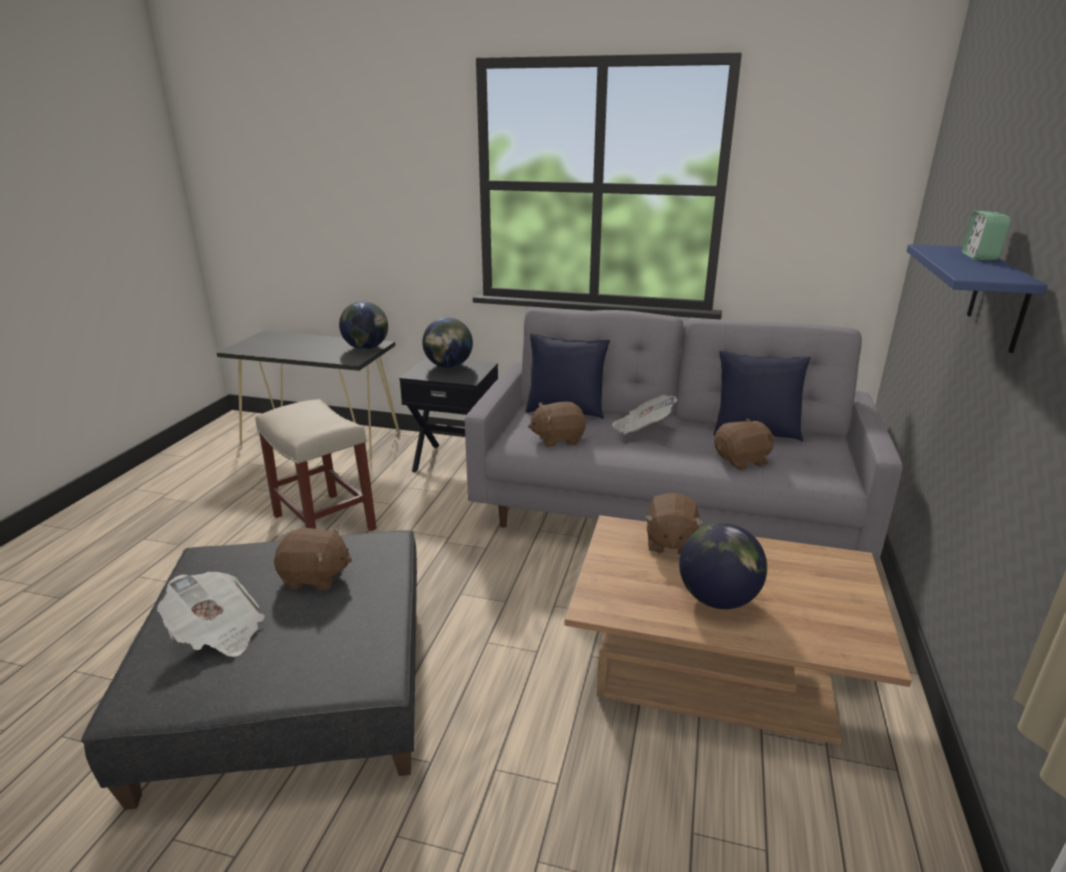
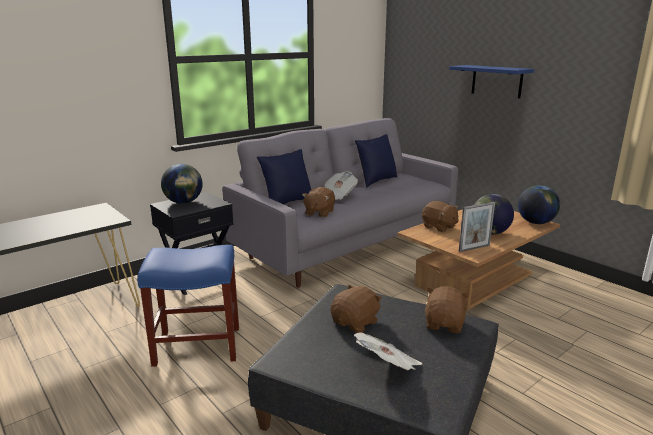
camera: 55 degrees left, 5 degrees down
(323, 522) = (196, 346): beige stool -> blue stool
(366, 348) = (98, 211): globe -> globe (535, 222)
(623, 600) = (474, 248): none -> picture frame
(742, 461) = (398, 190): brown plush toy -> brown plush toy (444, 324)
(979, 257) = (484, 66): alarm clock -> none

